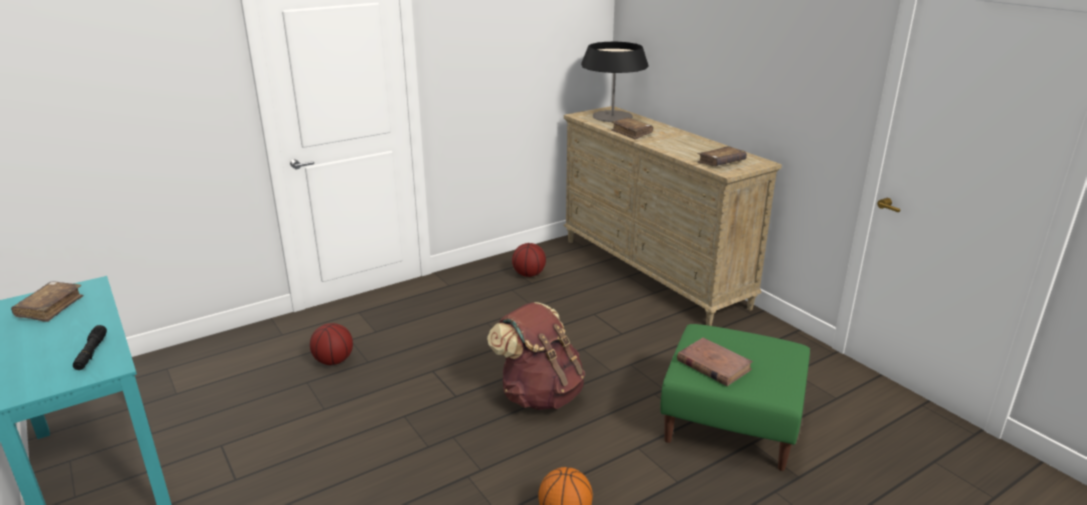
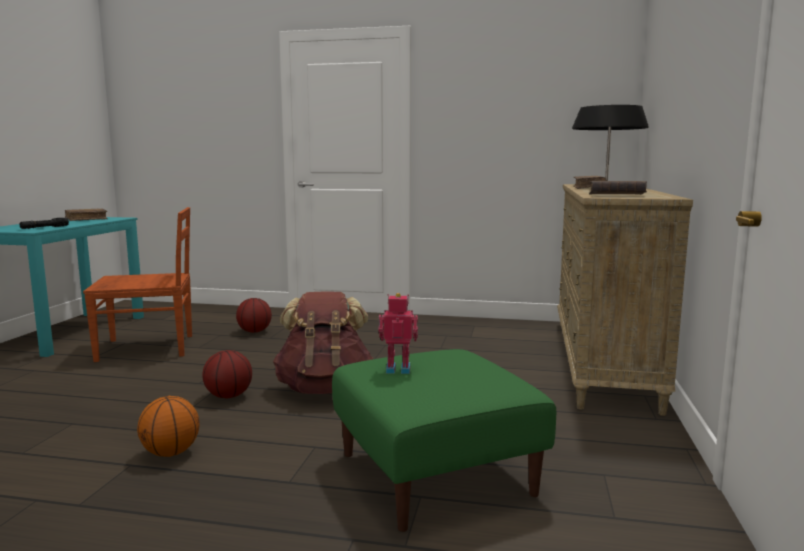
camera: 45 degrees right, 15 degrees down
(271, 437) = (149, 348): none -> brown chair
(529, 274) = (480, 332): basketball -> basketball (229, 396)
(713, 365) = (398, 369): brown book -> toy robot

